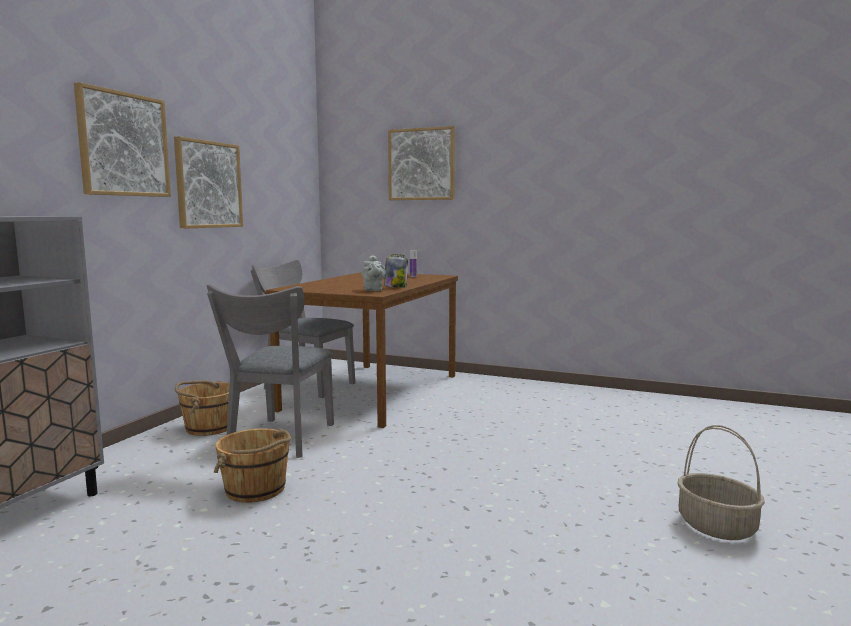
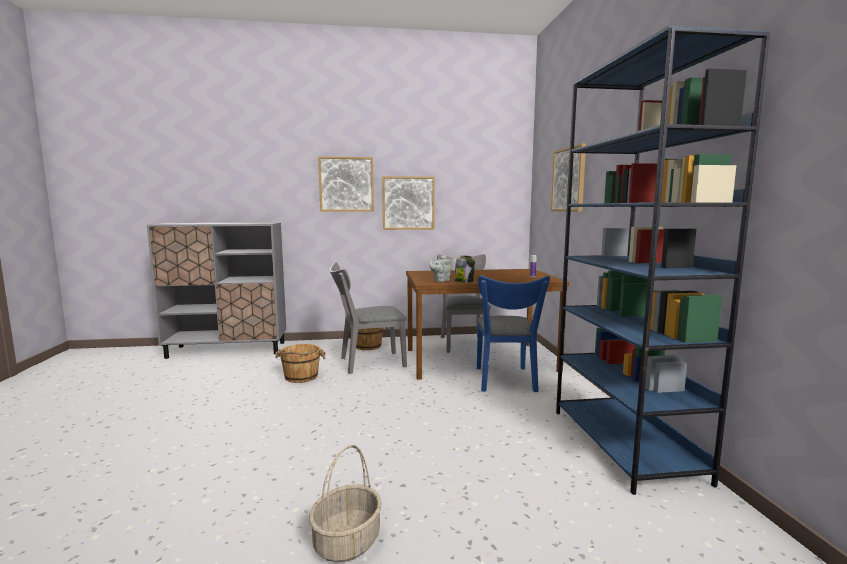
camera: 60 degrees right, 0 degrees up
(446, 397) = (505, 381): none -> blue chair
(610, 398) = (625, 444): none -> blue bookcase

